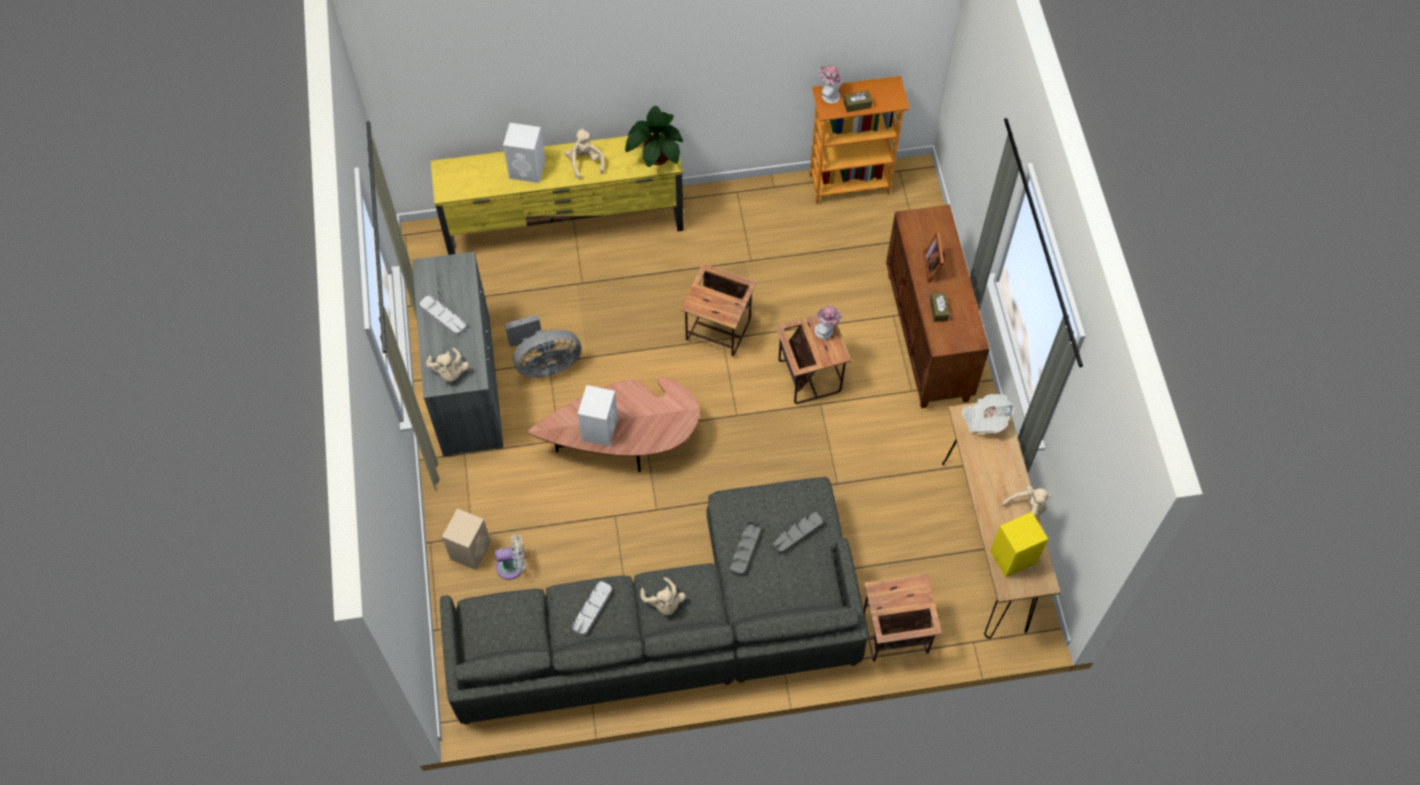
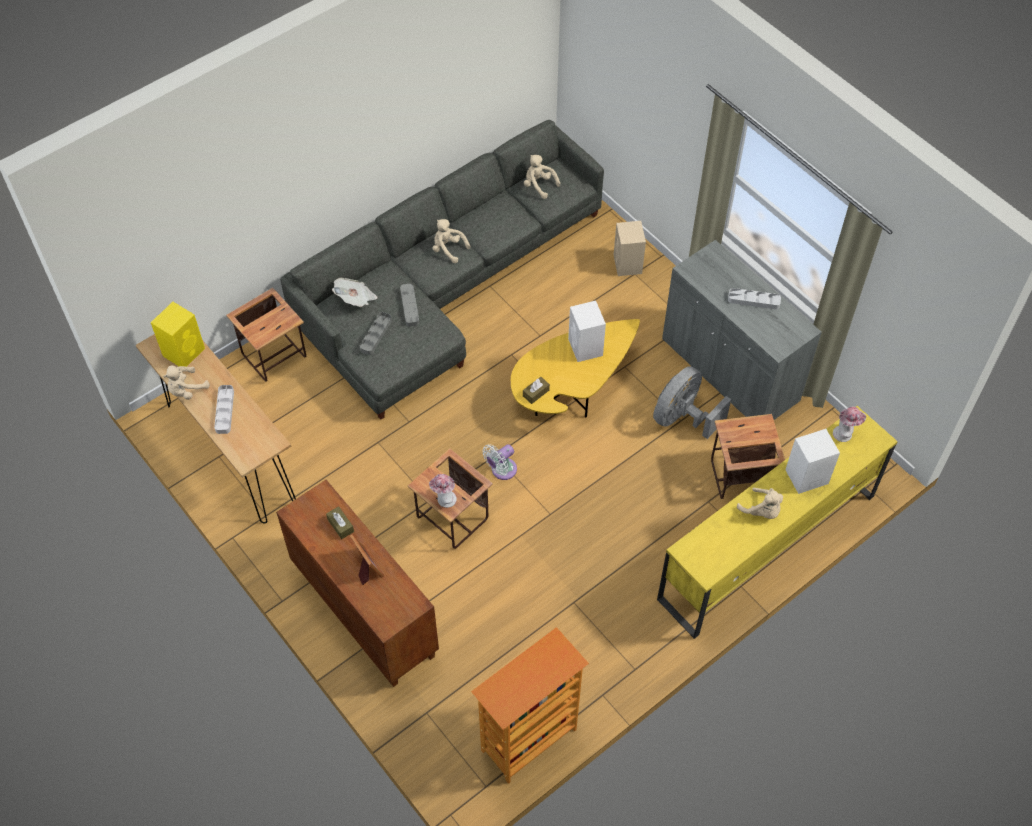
camera: 150 degrees right, 5 degrees down
(449, 372) = (712, 265): beige plush toy -> beige plush toy (539, 185)
(513, 566) = (589, 269): white fan -> white fan (501, 470)
(592, 609) = (496, 221): grey tray -> grey tray (224, 411)
(626, 442) = (570, 390): brown coffee table -> yellow coffee table
(656, 157) = (701, 551): potted plant -> none
(719, 331) = (557, 519): side table -> side table (739, 477)
(828, 95) = (565, 662): hat -> hat (845, 434)
(857, 105) = (528, 666): brown tissue box -> brown tissue box (536, 393)
(985, 419) = (253, 447): newspaper -> newspaper (356, 299)

